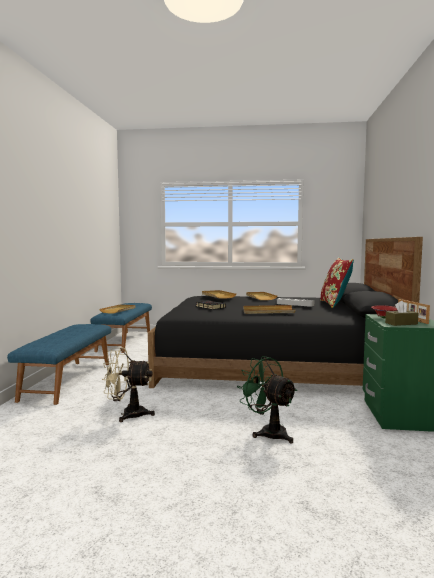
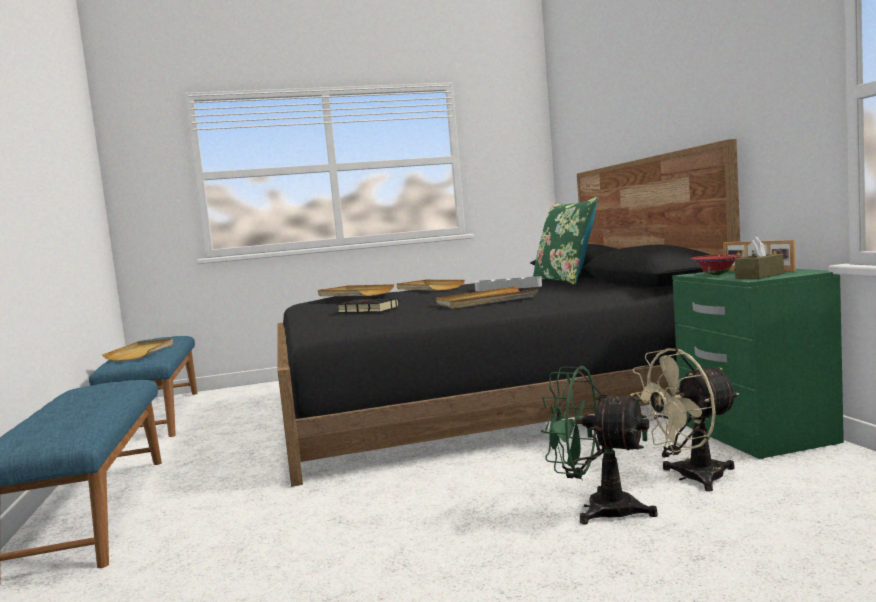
camera: 20 degrees left, 0 degrees up
(127, 414) = (296, 545): beige fan -> beige fan (690, 478)
(335, 304) = (565, 281): red pillow -> green pillow

